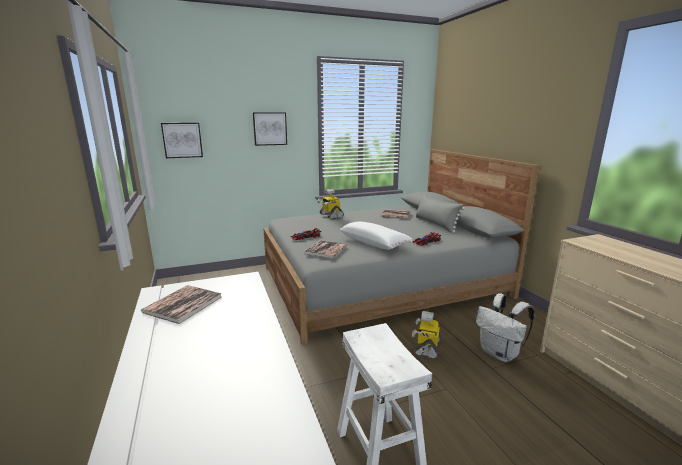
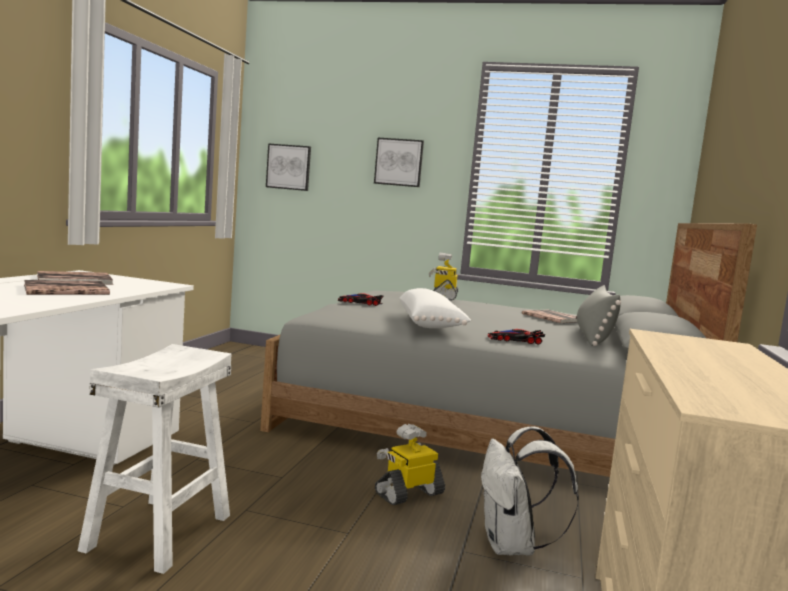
camera: 35 degrees right, 10 degrees down
(326, 250) = (348, 312): book -> book (66, 290)

